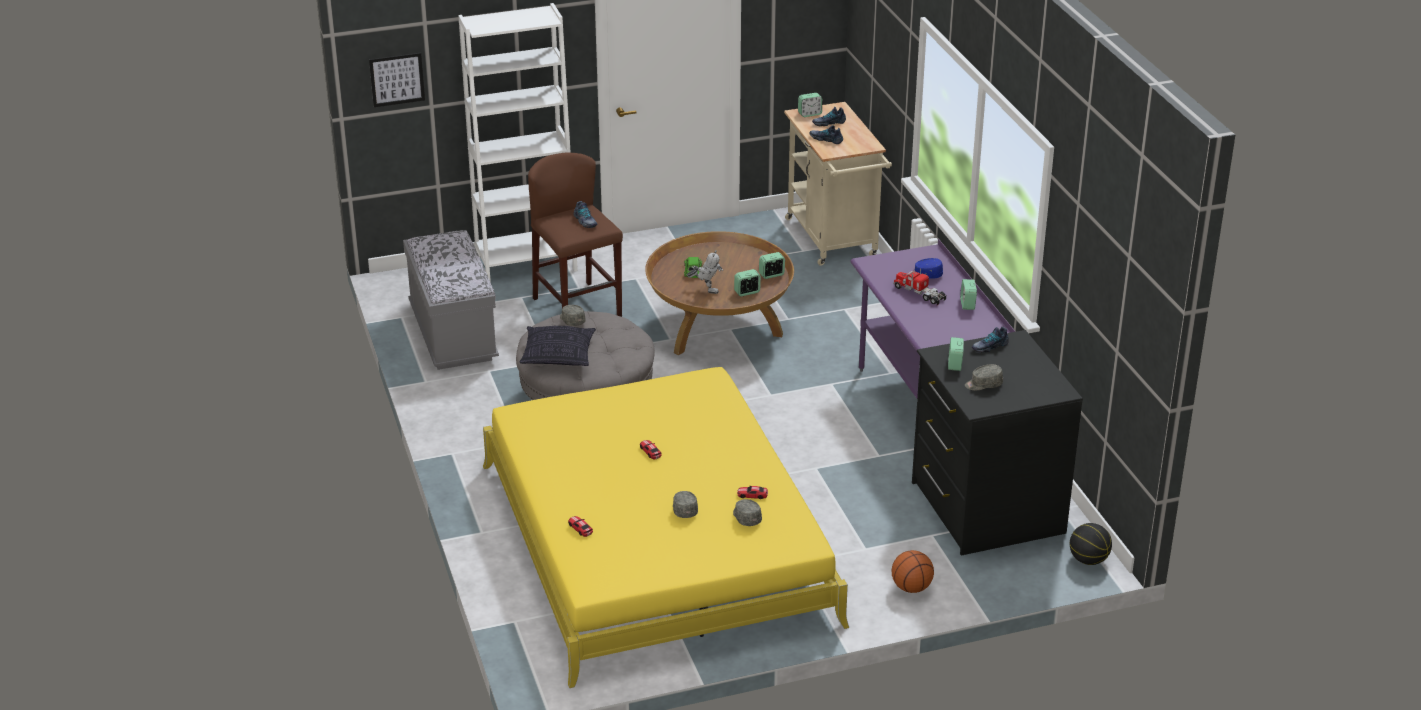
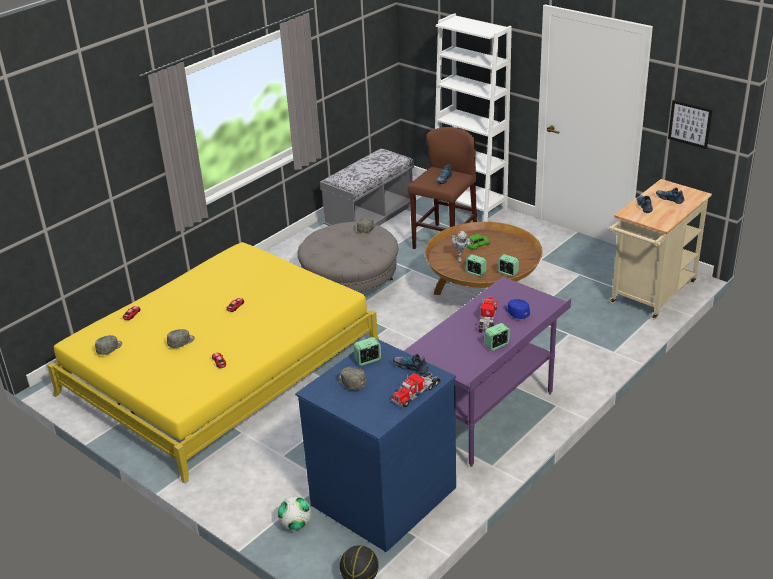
camera: 60 degrees right, 0 degrees up
(397, 79) = (421, 46): picture -> picture (690, 124)
(558, 356) = (322, 240): pillow -> none
(746, 517) = (191, 369): grey cap -> grey cap (110, 349)
(809, 114) = (670, 188): alarm clock -> none
(911, 588) = (252, 495): basketball -> none
(981, 573) = (296, 524): none -> football
(985, 508) = (382, 495): black dresser -> blue dresser
(1033, 357) = (416, 392): none -> toy truck

